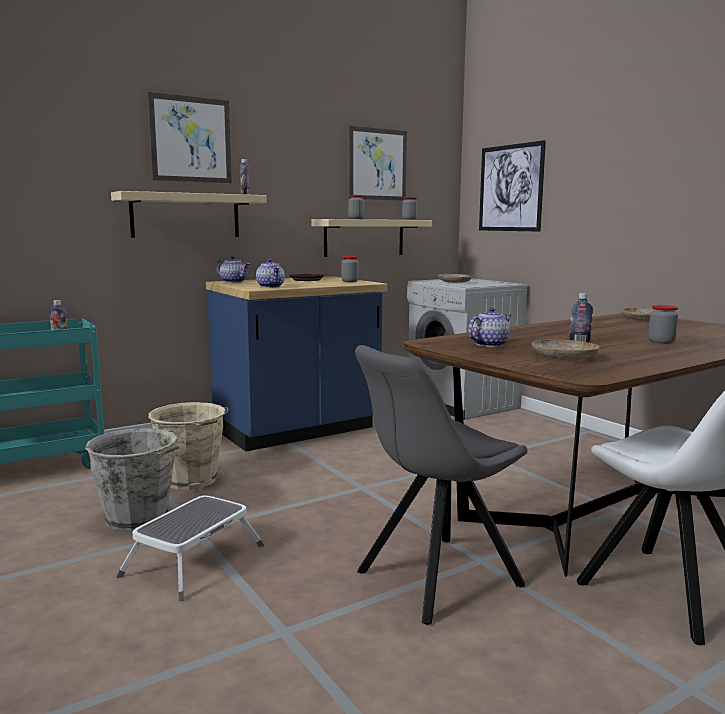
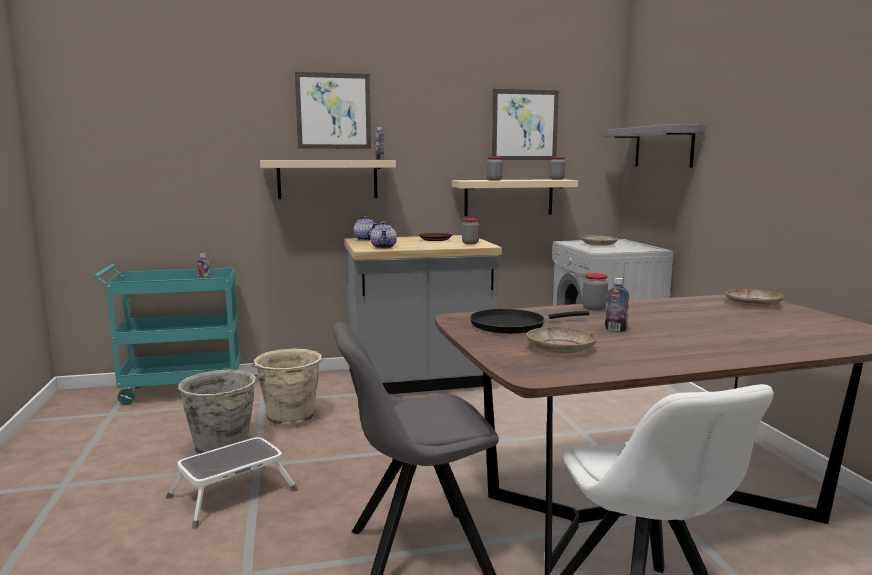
camera: 20 degrees right, 0 degrees up
(298, 430) = (419, 381): blue counter -> grey counter
(489, 344) = (512, 325): teapot -> black frying pan
(510, 188) = (663, 147): picture -> grey shelf
(661, 342) = (712, 337): jar -> jar (594, 308)

